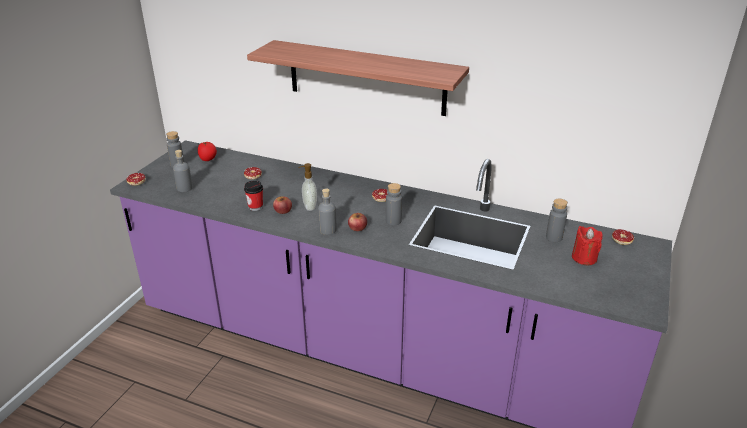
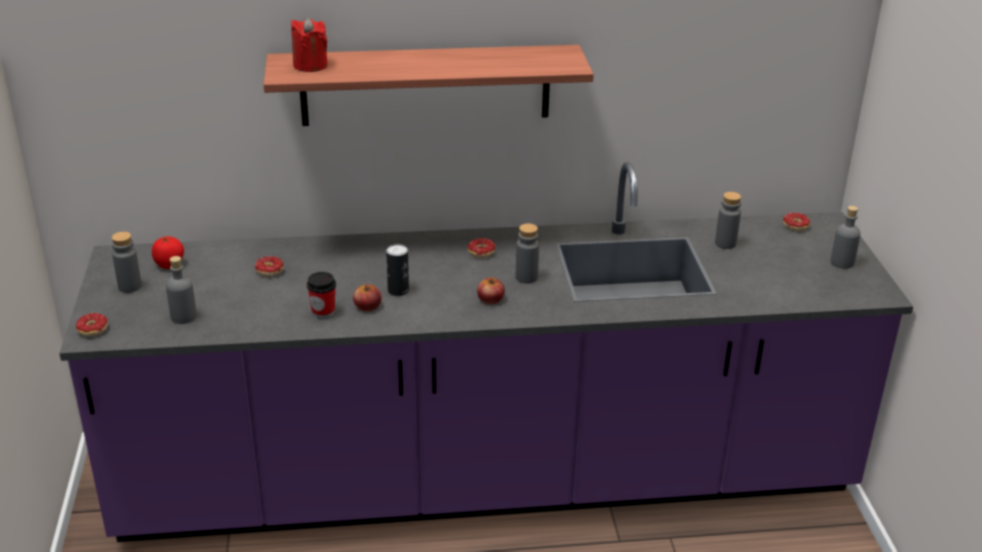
camera: 30 degrees left, 0 degrees up
(309, 207) = (398, 291): soap dispenser -> can
(327, 230) = (455, 313): grey bottle -> grey bottle (842, 262)
(584, 258) = (776, 257): red candle -> red candle (310, 65)

